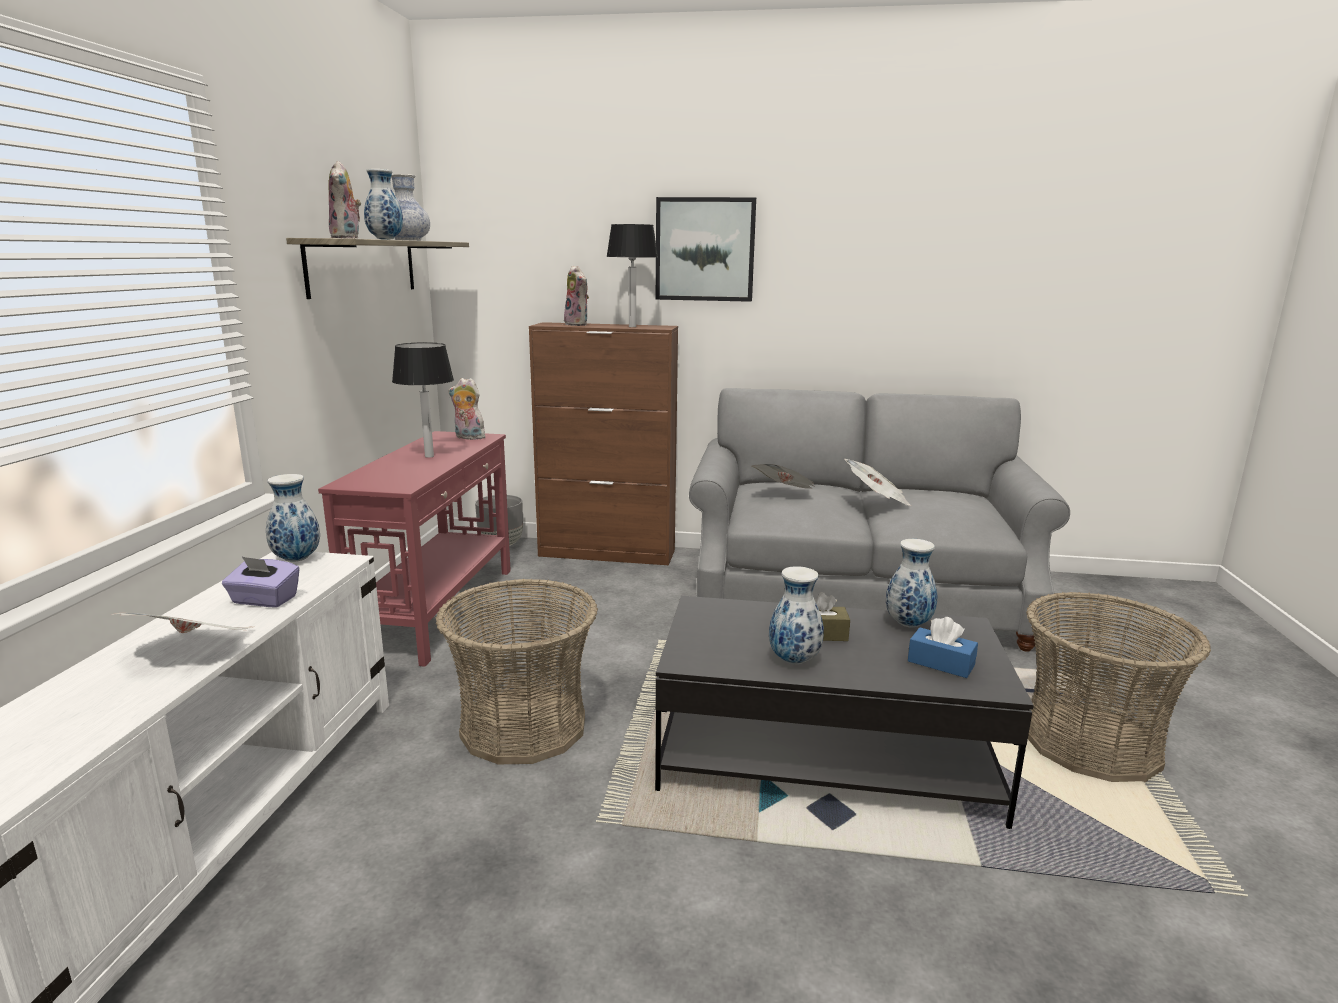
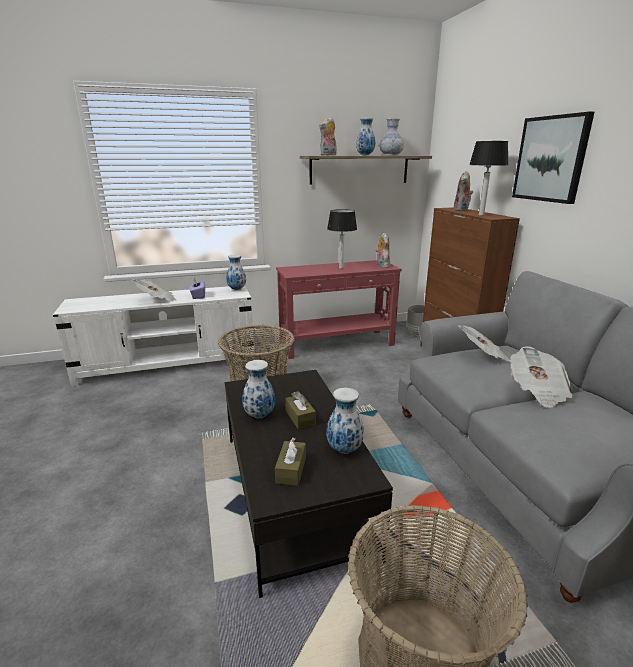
camera: 65 degrees right, 5 degrees up
(941, 663) = (291, 469): blue tissue box -> brown tissue box

